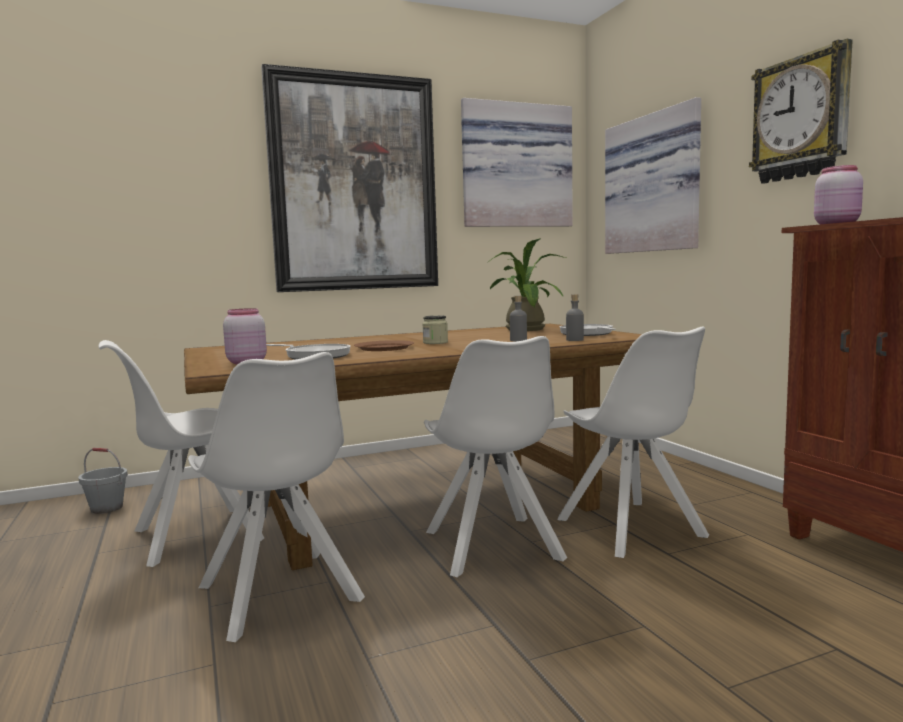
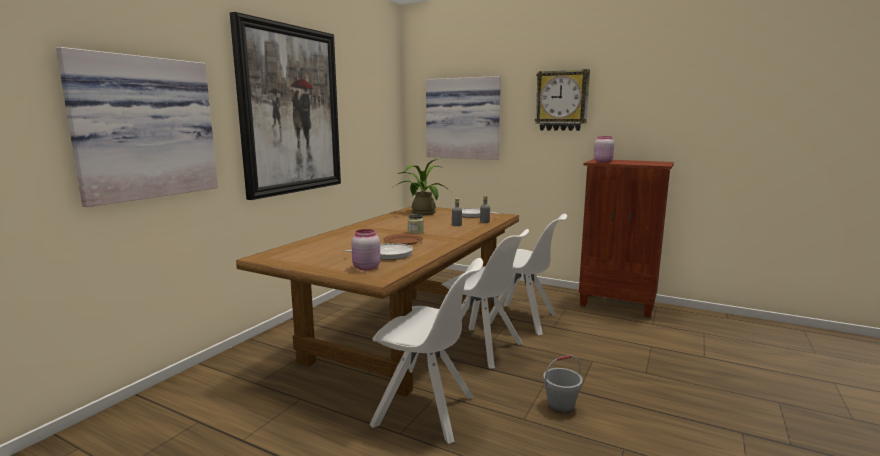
camera: 40 degrees left, 5 degrees up
(107, 508) = (167, 410): grey bucket -> grey bucket (561, 406)
(195, 536) = (296, 402): white chair -> none
(515, 166) = (372, 97): picture -> picture (144, 128)

